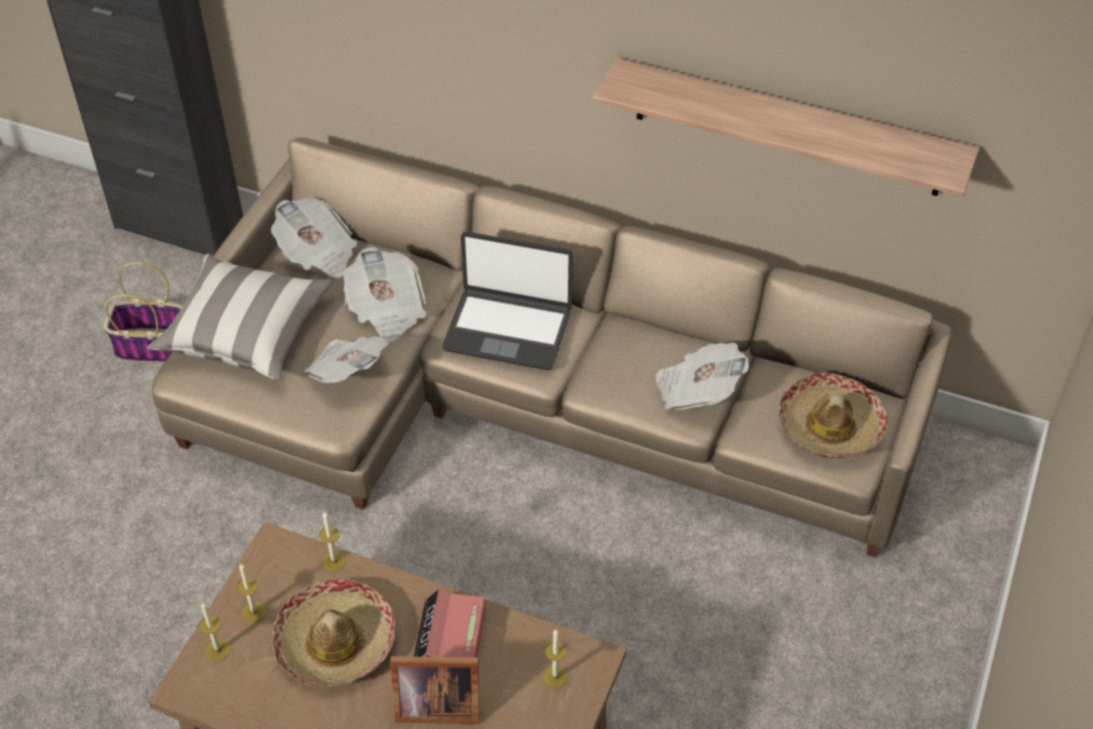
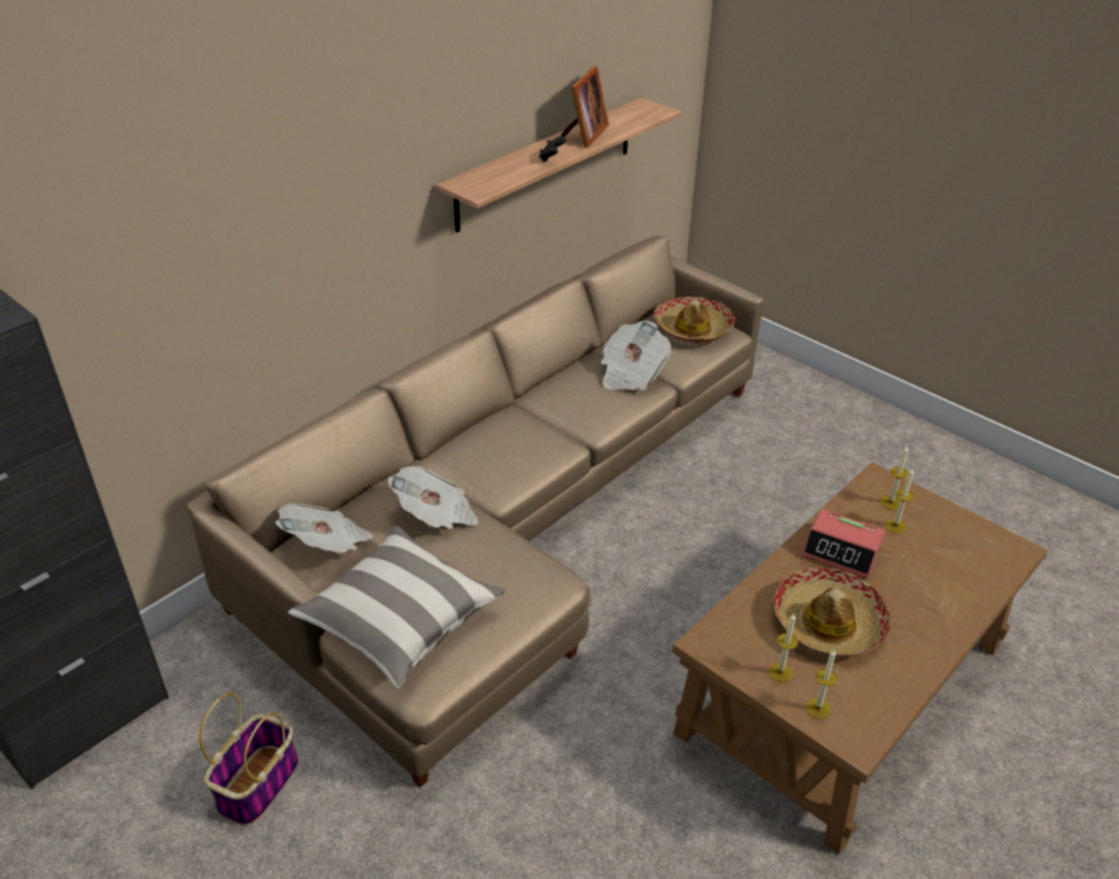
camera: 70 degrees left, 10 degrees down
(334, 561) = (738, 604): candle -> candle (895, 526)
(347, 372) = (501, 557): newspaper -> none
(434, 704) = (904, 574): picture frame -> picture frame (583, 135)
(508, 329) = (508, 449): laptop -> none
(735, 119) = (551, 159): none -> black game controller

